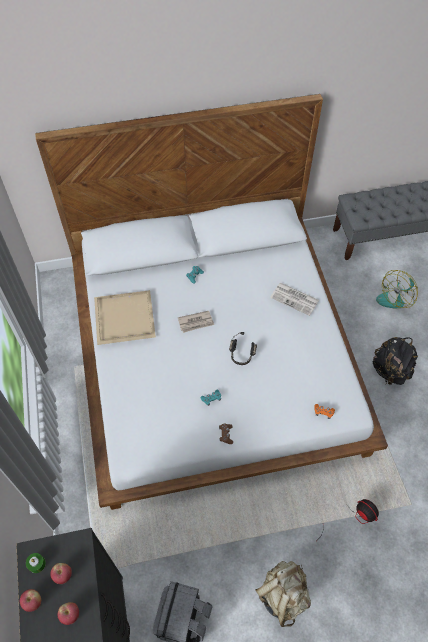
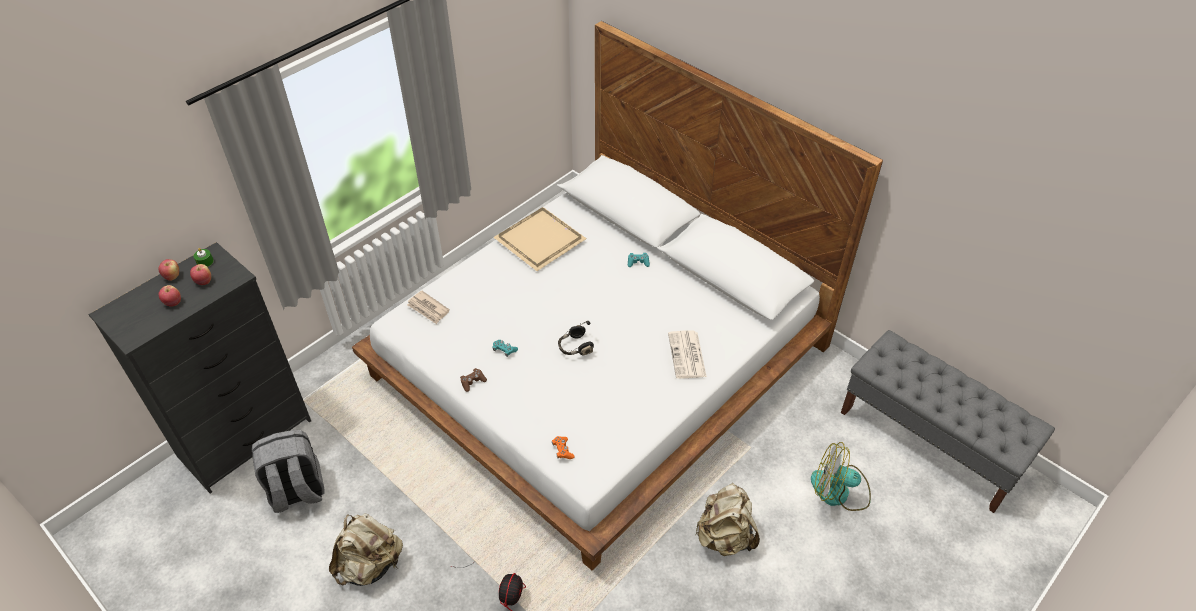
camera: 55 degrees right, 10 degrees down
(196, 322) = (582, 292): newspaper -> newspaper (428, 309)
(390, 370) = (724, 536): black backpack -> beige backpack

